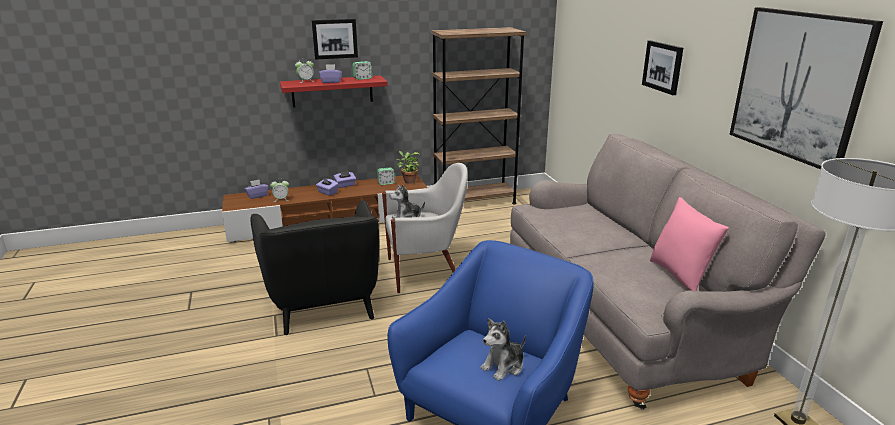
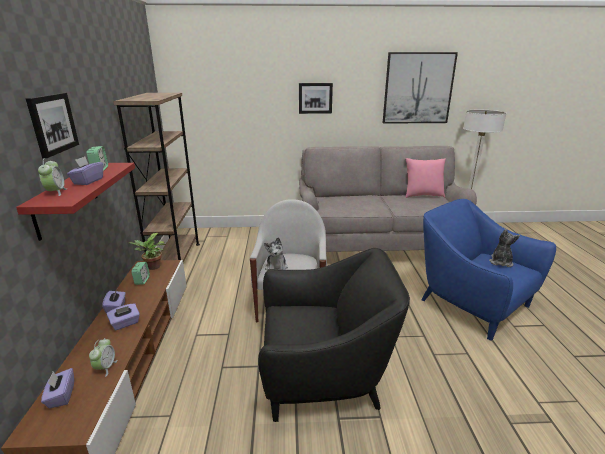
camera: 75 degrees left, 0 degrees up
(504, 366) = (500, 262): plush toy -> plush toy turned 135 degrees counterclockwise

